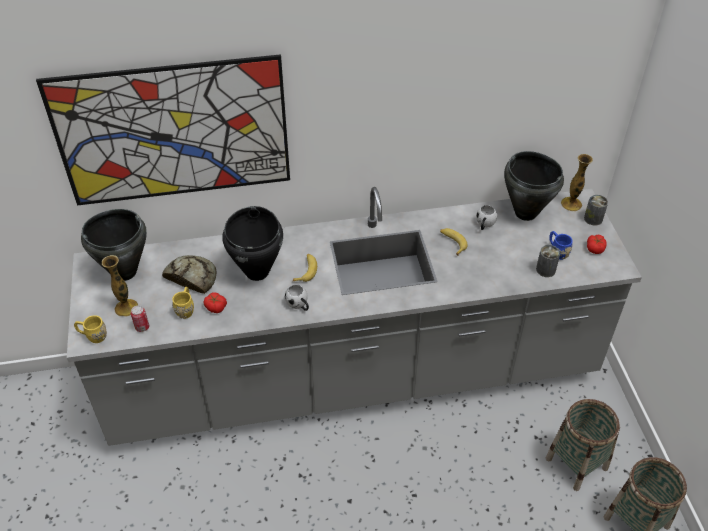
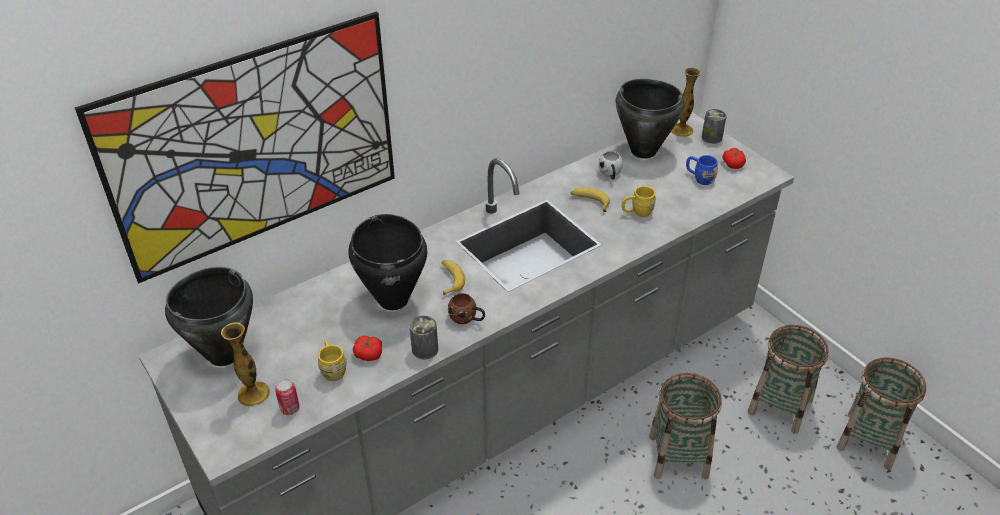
camera: 25 degrees left, 5 degrees down
(93, 336) = (230, 442): yellow mug -> yellow mug (637, 212)
(191, 277) = (316, 331): bread -> none
(299, 305) = (467, 319): white mug -> brown mug
(467, 469) = (678, 456): none -> basket
(545, 270) = (701, 198): can -> can (425, 349)

